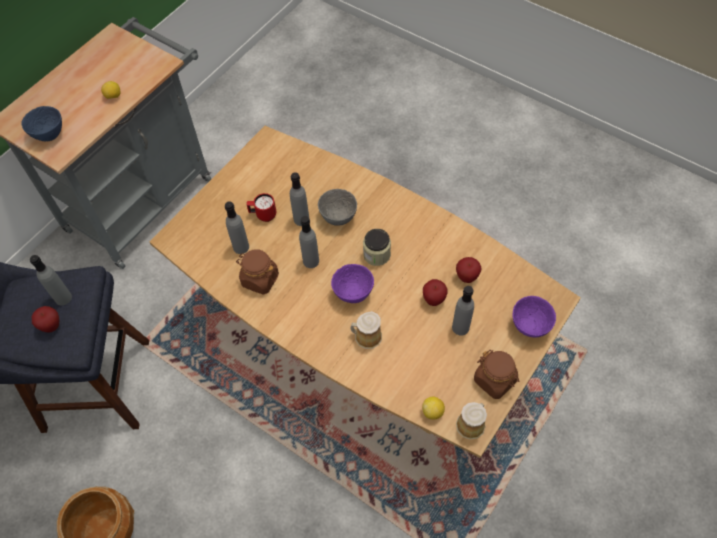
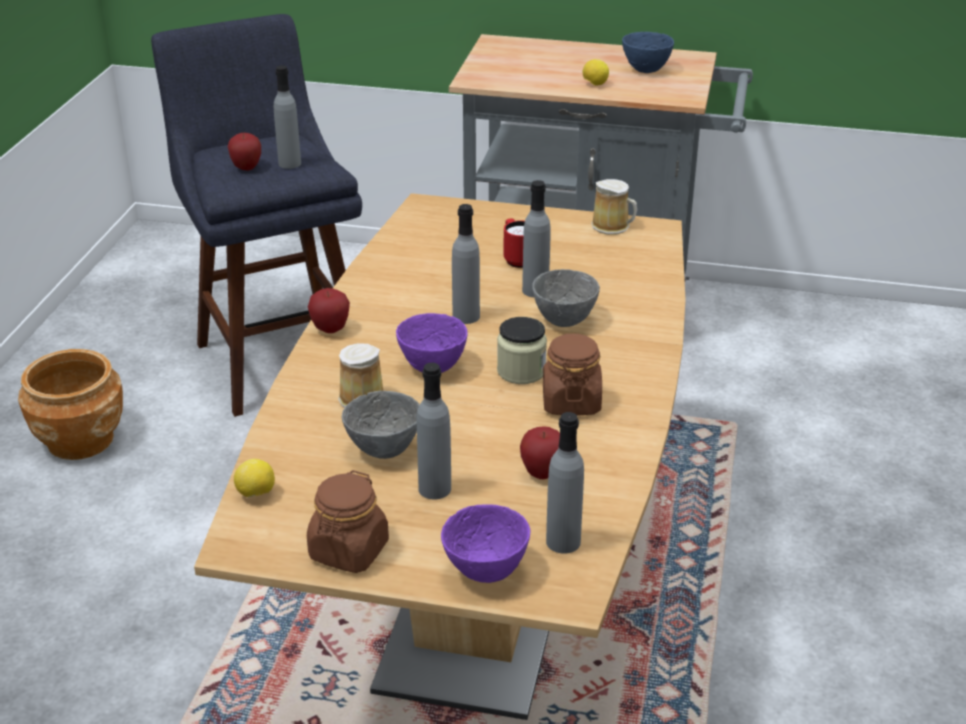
camera: 65 degrees right, 25 degrees down
(50, 135) = (497, 68): blue bowl -> blue bowl (645, 70)
(241, 247) = (449, 256): grey bottle -> grey bottle (563, 541)
(260, 279) = (405, 284): brown jar -> brown jar (571, 401)
(420, 340) = (384, 451): none -> grey bowl
(433, 299) = (472, 447): apple -> apple (330, 330)
(471, 424) = (251, 541): mug -> mug (613, 226)

